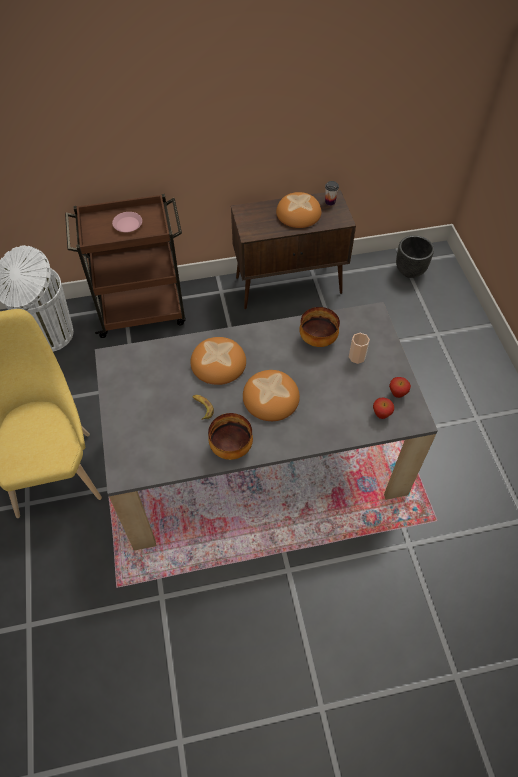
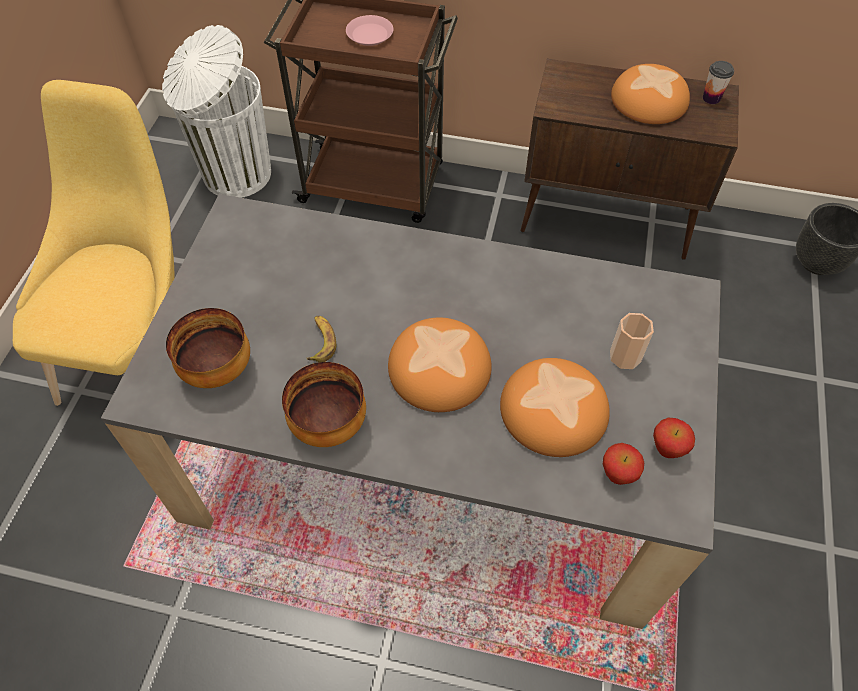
camera: 25 degrees right, 0 degrees up
(219, 363) = (388, 281): bread -> bread (554, 410)
(318, 339) = (572, 302): bowl -> bowl (219, 369)

